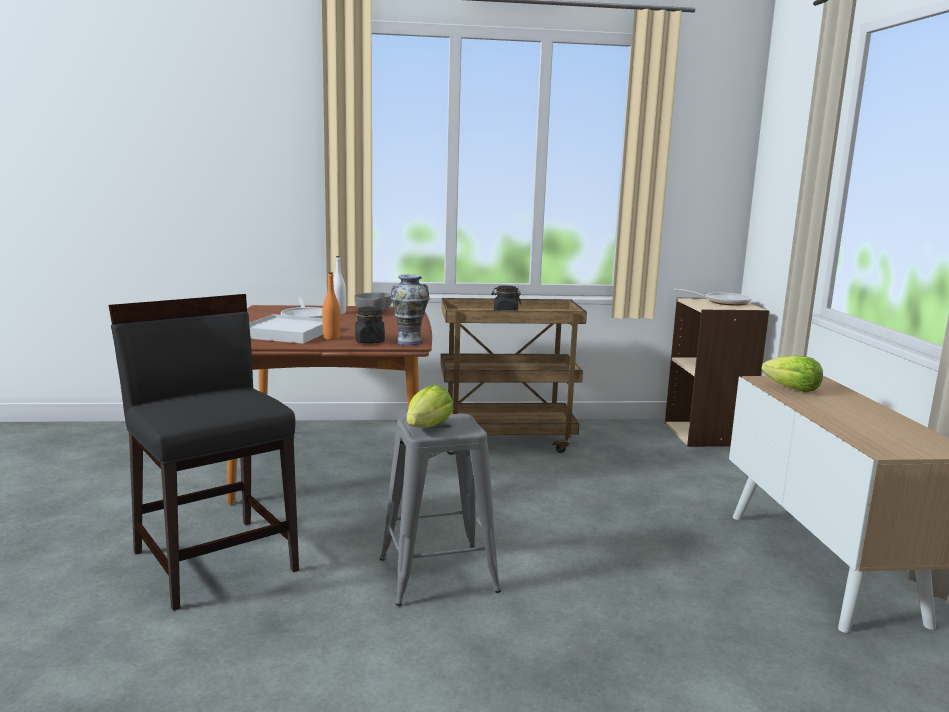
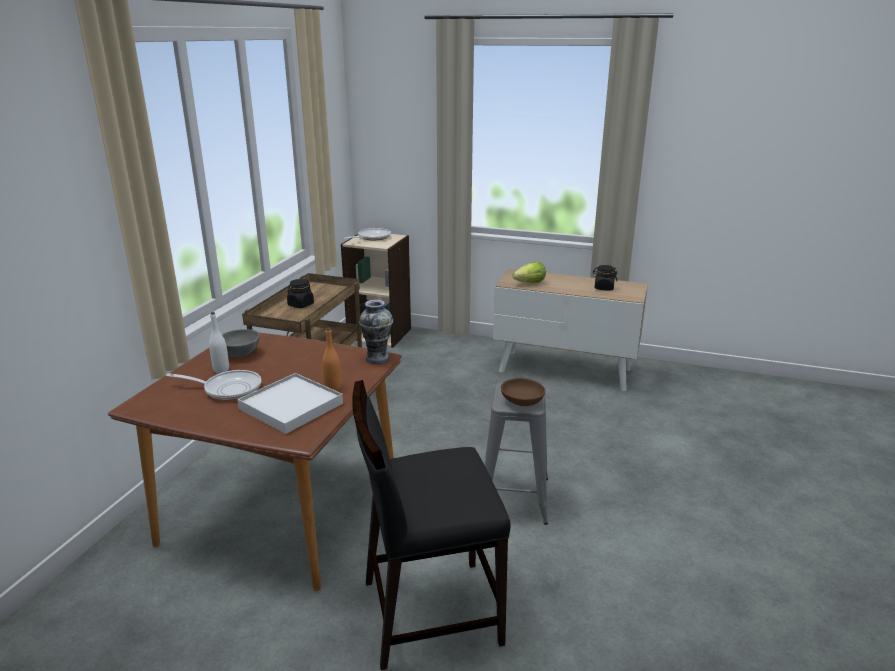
camera: 65 degrees left, 10 degrees up
(369, 341) = (360, 373): black jar -> black jar (603, 288)
(428, 427) = (522, 401): lettuce -> brown bowl

